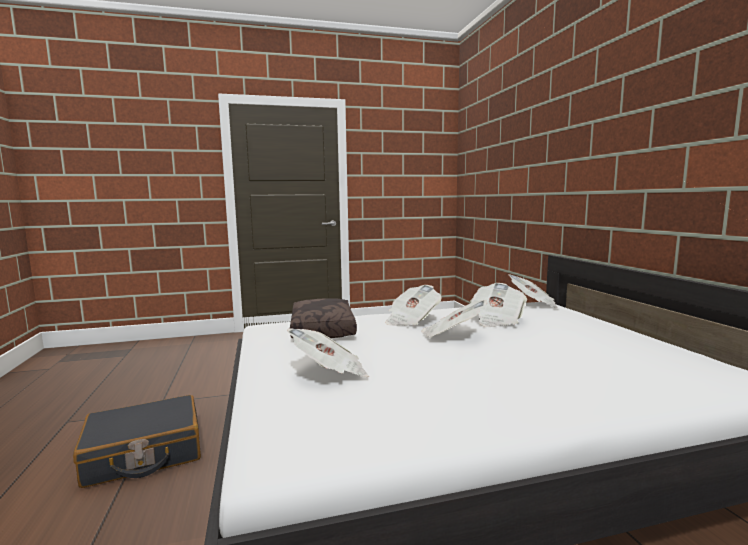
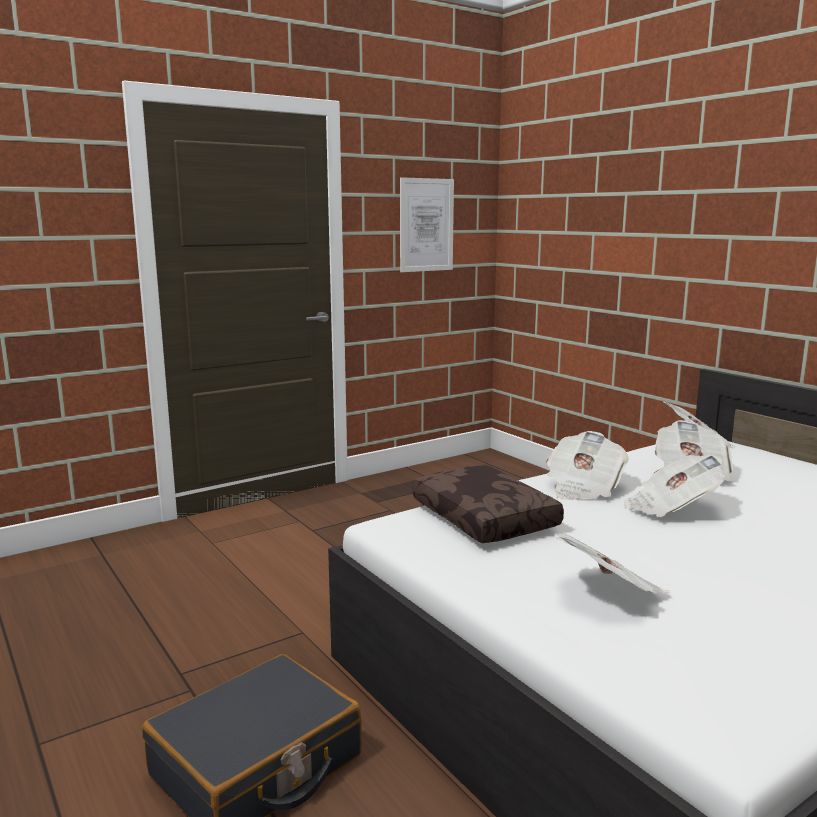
camera: 20 degrees left, 5 degrees up
(404, 171) = (426, 225): none -> picture

